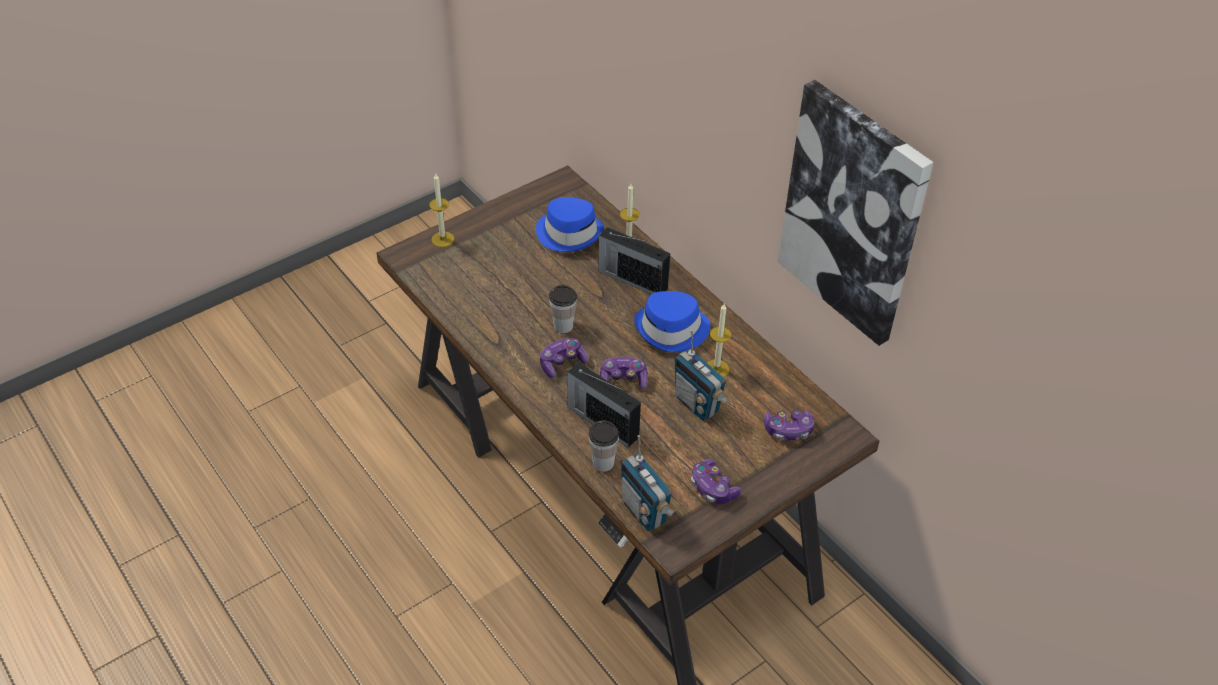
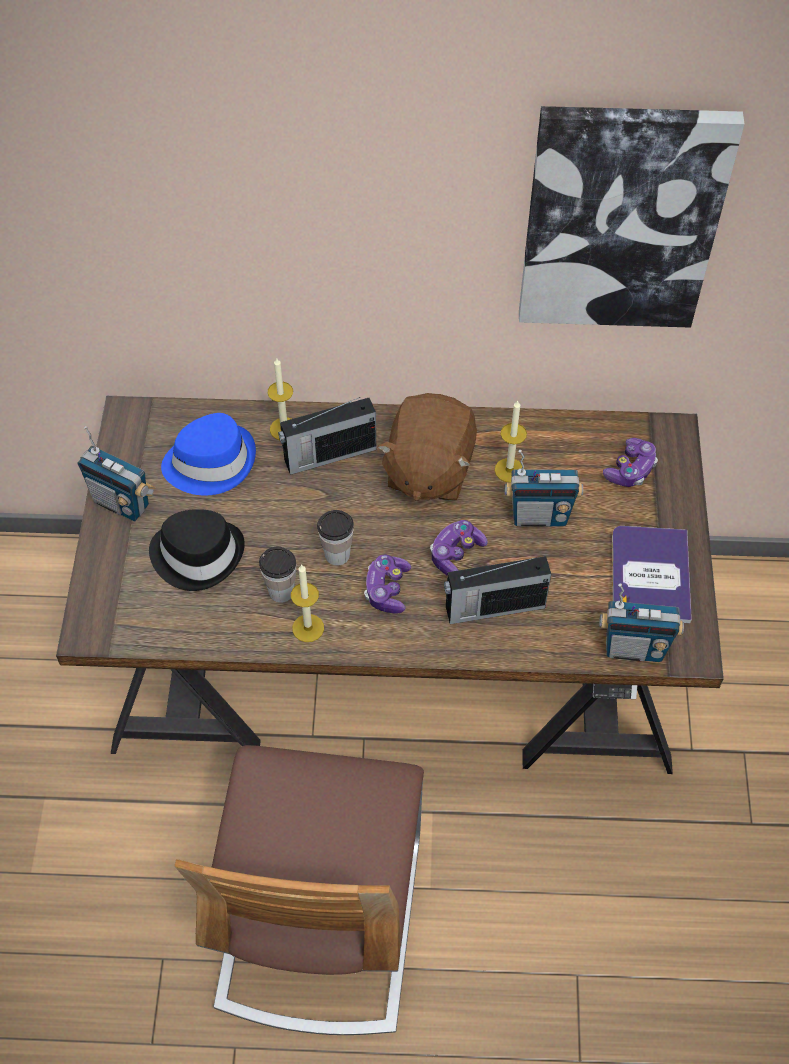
camera: 50 degrees left, 10 degrees up
(398, 559) = (320, 920): none -> chair
(442, 239) = (102, 579): candle -> candle (308, 628)
(500, 267) = (198, 554): none -> black hat
(501, 216) = (122, 503): none -> radio
(603, 463) = (546, 642): cup -> cup (281, 591)
(672, 330) = (428, 469): blue hat -> brown plush toy
(713, 488) = (650, 575): game controller -> book

